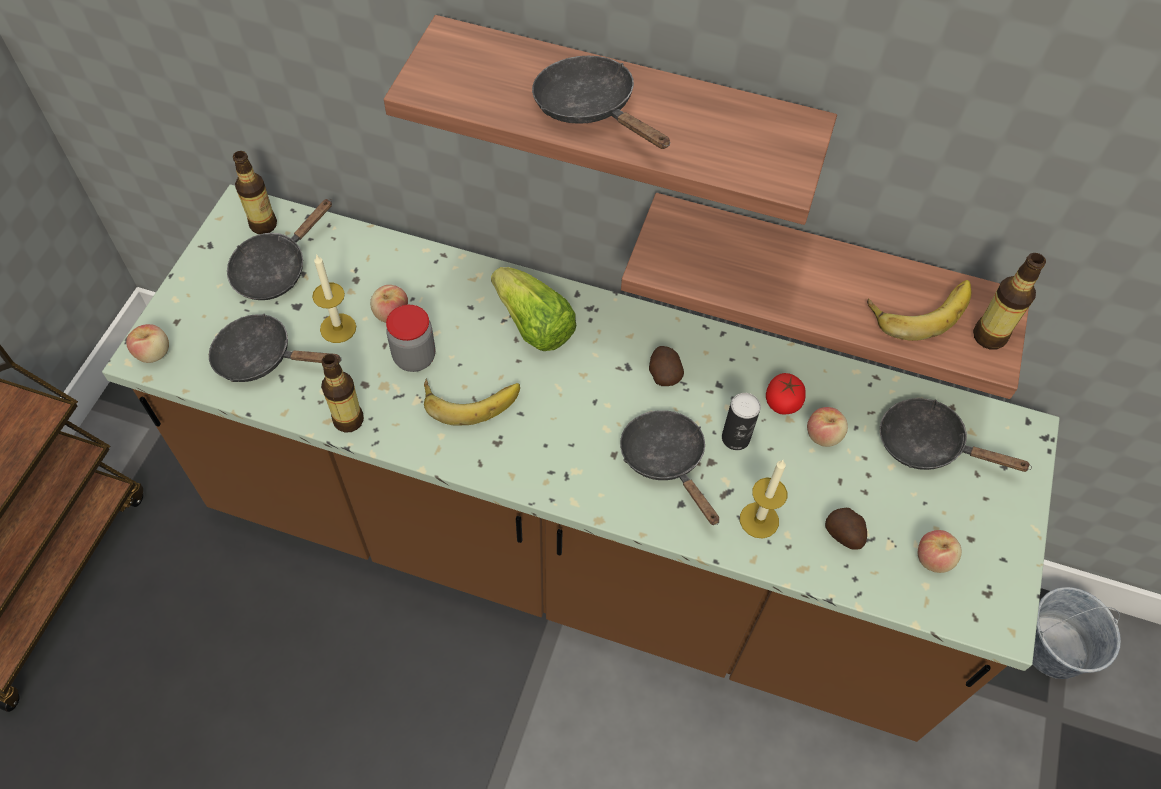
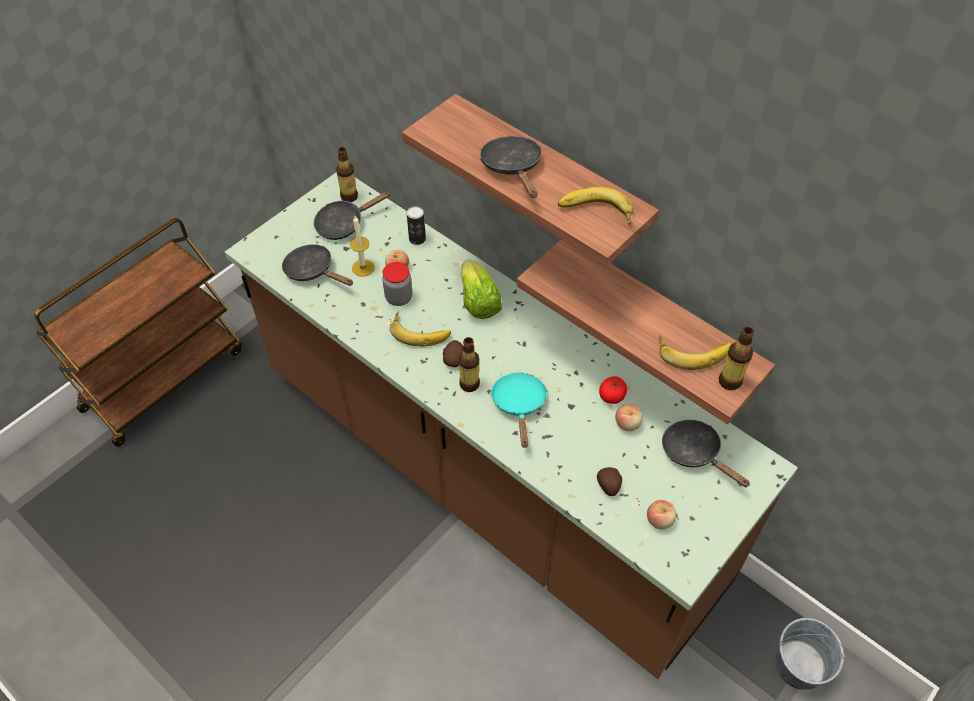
camera: 25 degrees right, 5 degrees down
(154, 353) = (256, 250): apple -> none
(348, 420) = (344, 320): bottle -> bottle (469, 384)
(663, 374) = (544, 355): potato -> potato (454, 359)
(666, 460) = (519, 405): black frying pan -> turquoise frying pan
(735, 438) = (569, 407): can -> can (417, 239)
(752, 145) = (595, 213): none -> banana
(759, 520) = (559, 458): candle -> none

